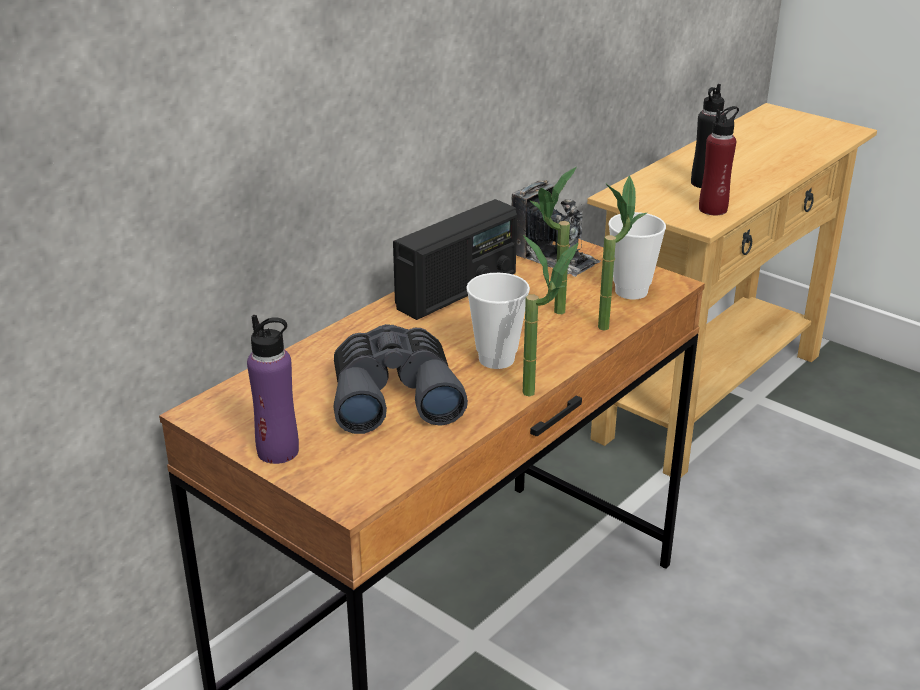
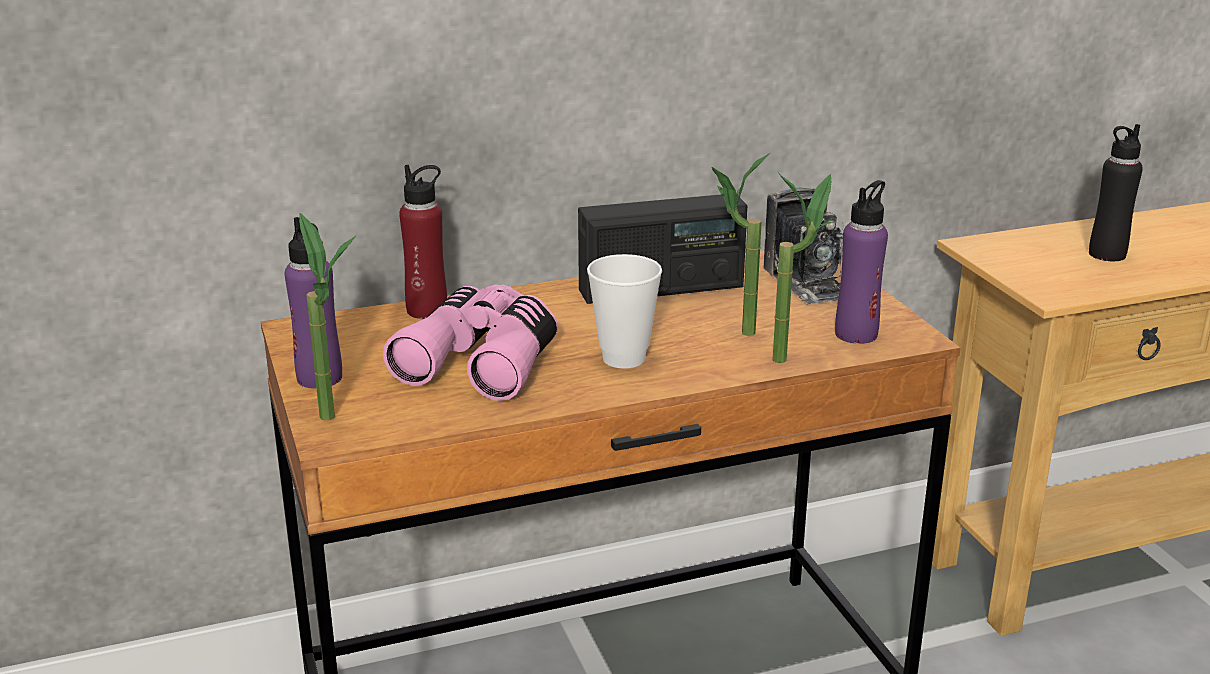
camera: 30 degrees right, 5 degrees down
(394, 394) = (483, 361): grey binoculars -> pink binoculars
(542, 393) = (631, 401): potted plant -> potted plant (339, 421)
(631, 291) = (856, 334): cup -> purple bottle
(713, 209) = (1084, 282): red bottle -> red bottle (427, 310)

